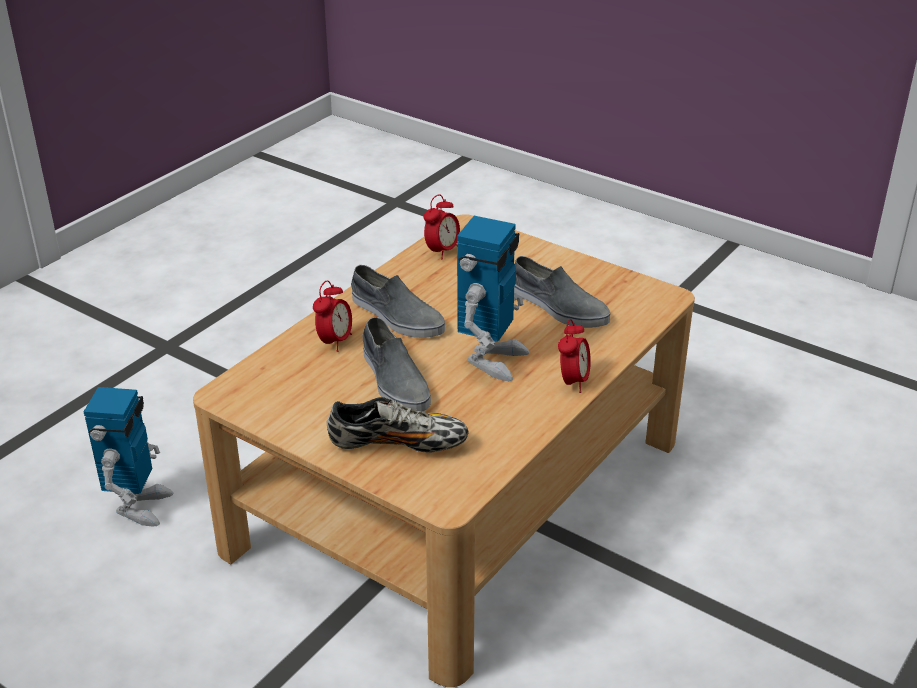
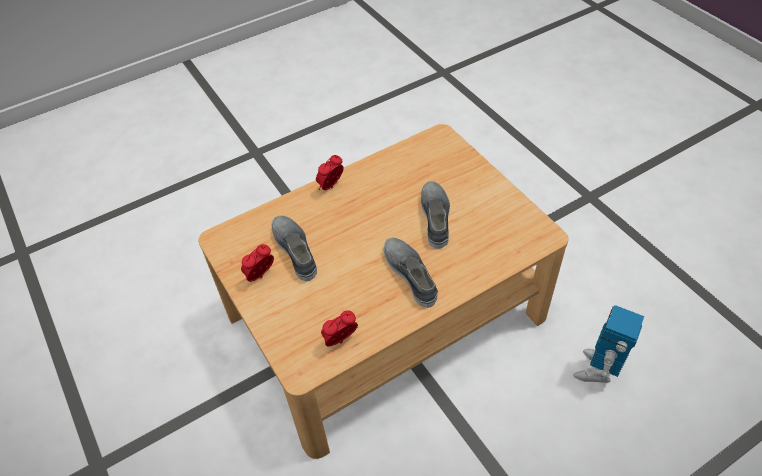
camera: 155 degrees left, 15 degrees up
(335, 341) = (463, 261): alarm clock -> alarm clock (260, 276)
(397, 444) = (452, 172): shoe -> none
(491, 359) = (367, 217): toy robot -> none

